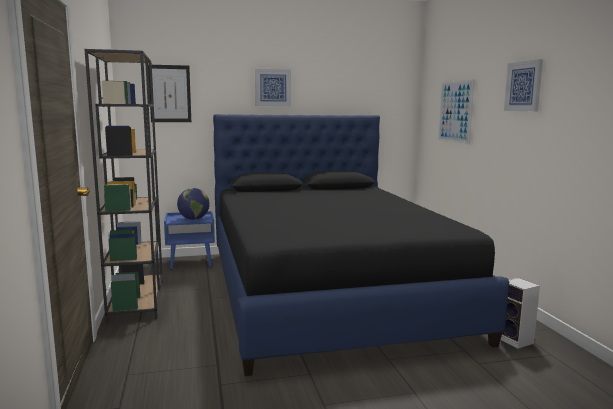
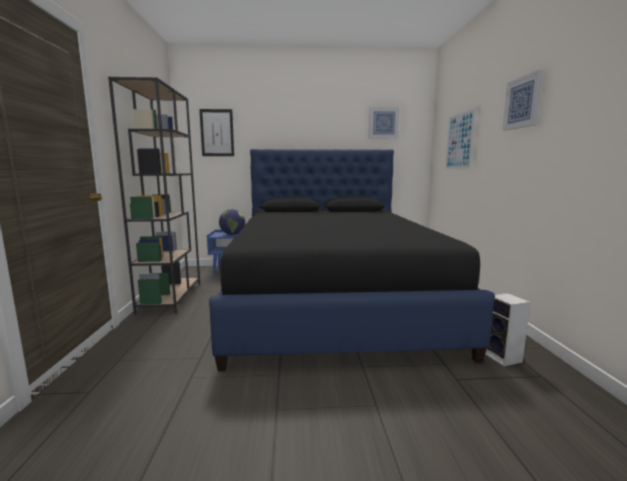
camera: 10 degrees right, 0 degrees up
(272, 87) = (301, 127): picture -> picture (383, 122)

